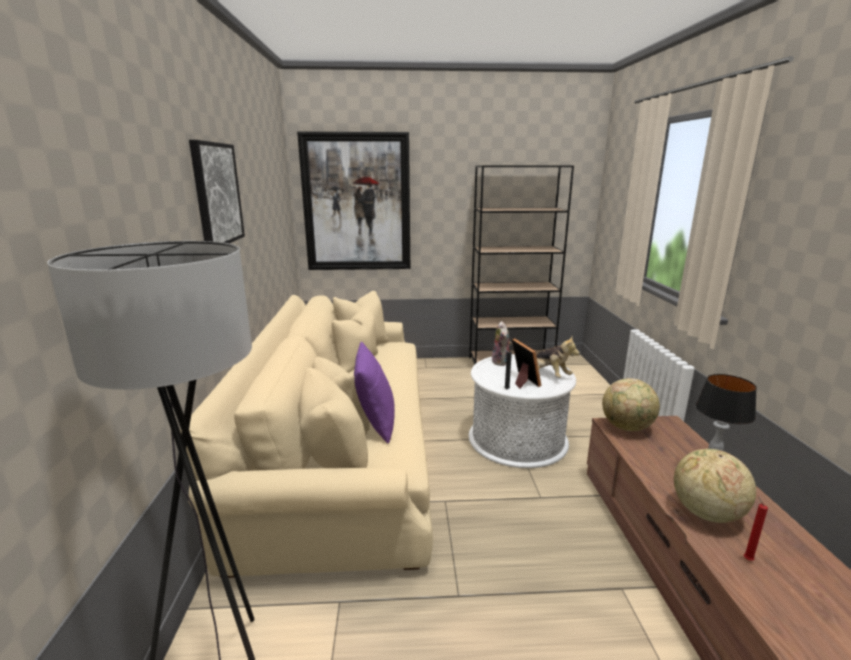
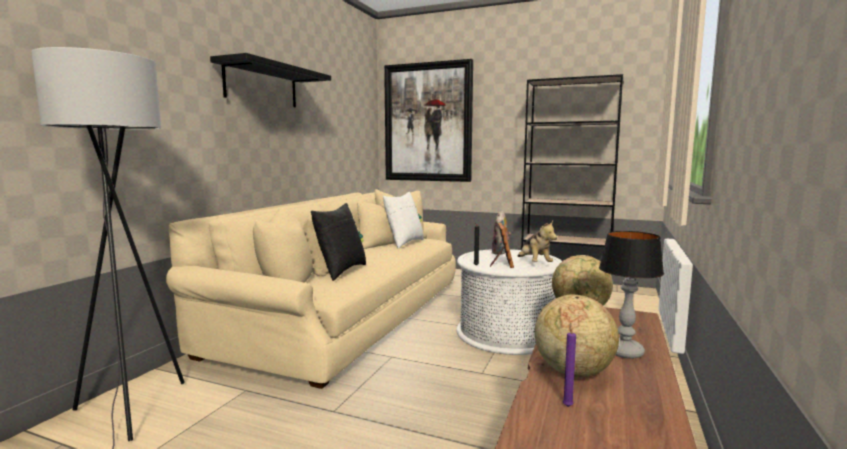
camera: 25 degrees right, 10 degrees down
(216, 194) = (262, 85): picture -> black shelf
(375, 424) = (341, 271): purple pillow -> black pillow
(381, 357) = (404, 243): none -> white pillow
(746, 559) = (567, 405): red candle -> purple candle

